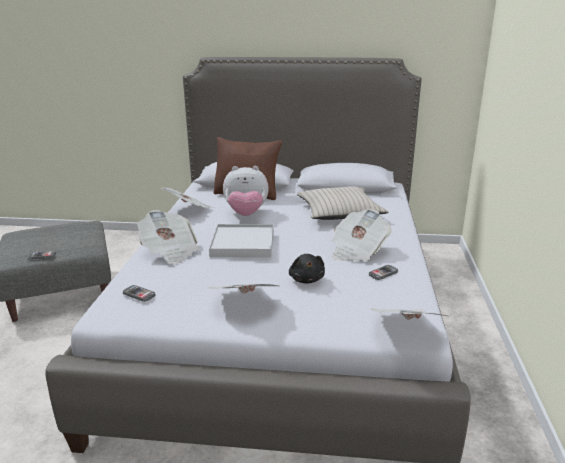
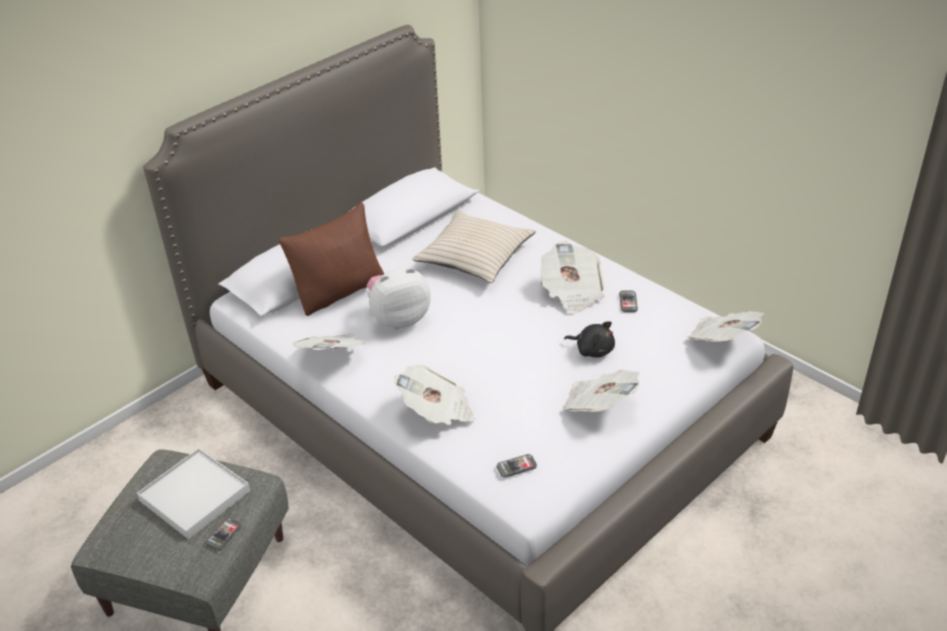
camera: 50 degrees left, 15 degrees up
(242, 244) = (479, 354): white tray -> white tray (194, 496)
(246, 214) = (399, 319): plush toy -> plush toy turned 150 degrees counterclockwise

